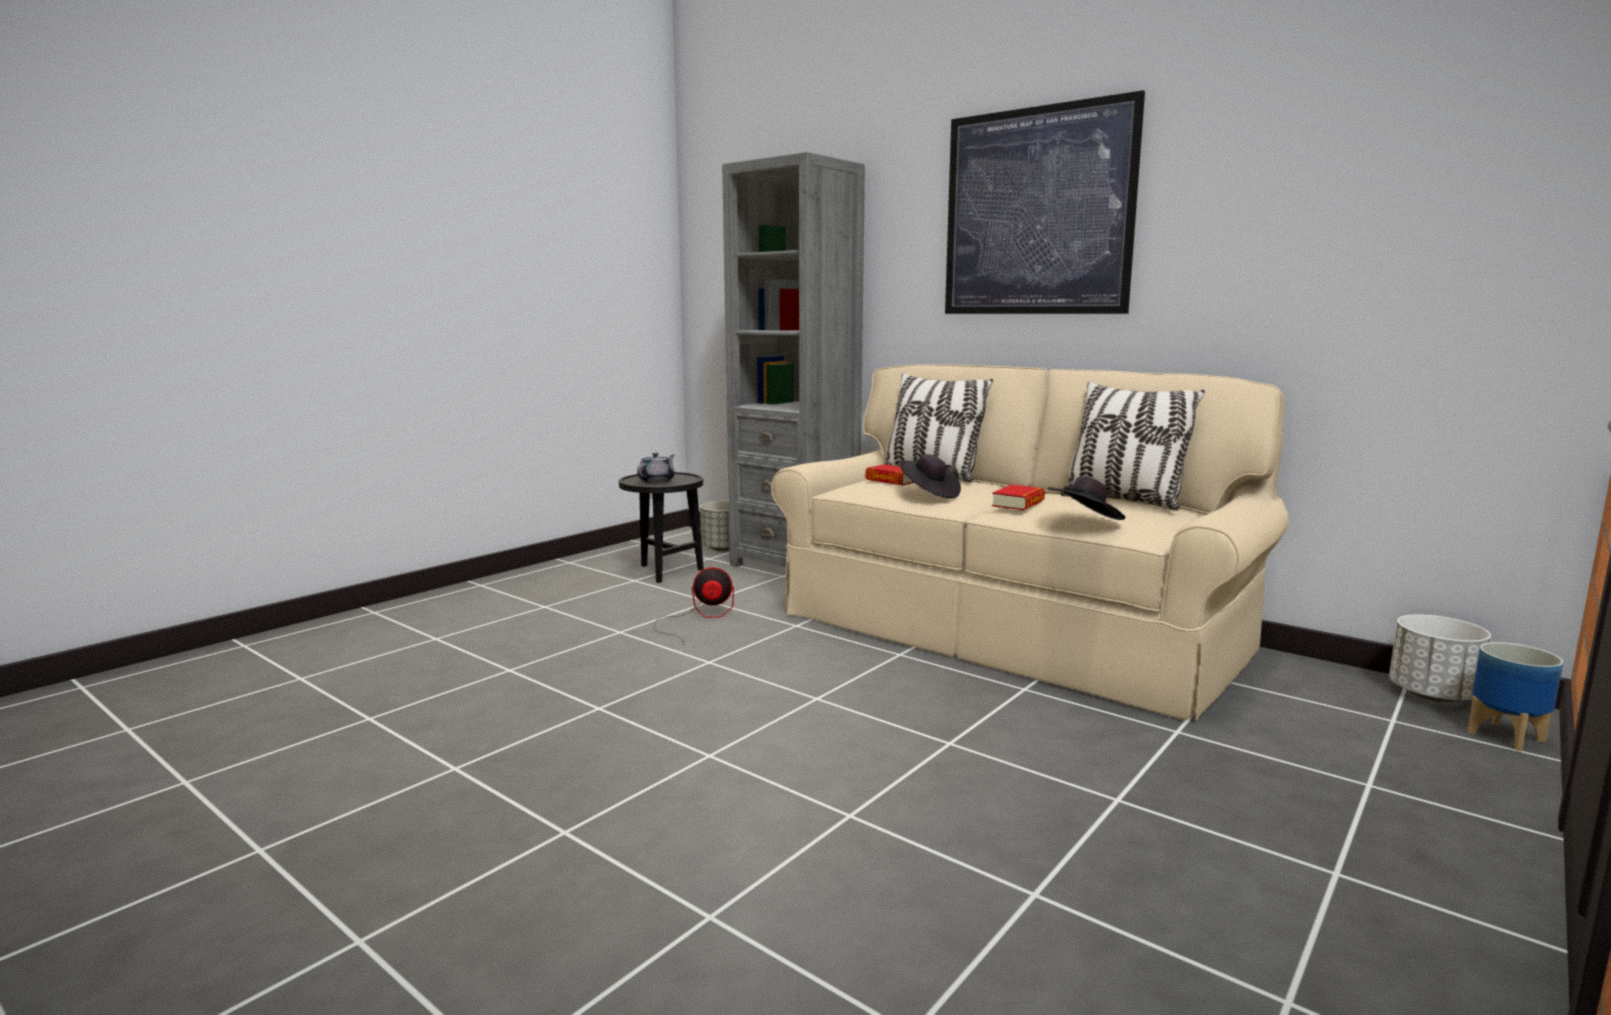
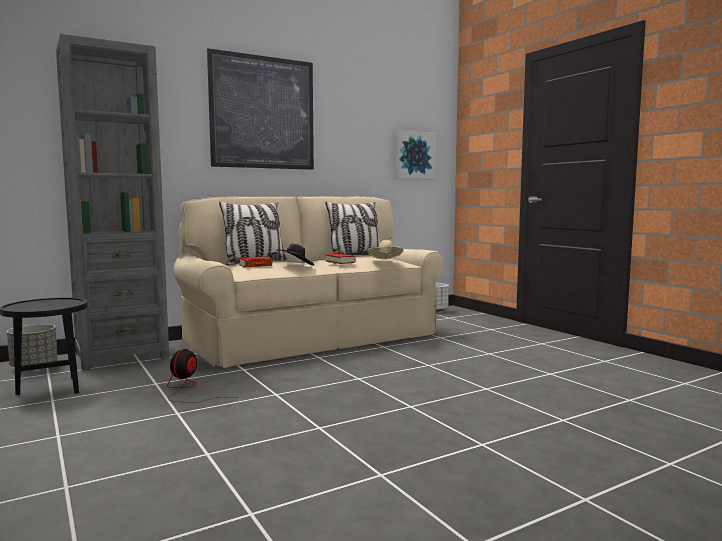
camera: 70 degrees left, 5 degrees down
(657, 481) = (54, 304): grey teapot -> none
(1085, 521) = (385, 261): black hat -> beige hat
(1441, 266) = (413, 155): none -> picture
(1505, 737) = (467, 312): planter -> none

